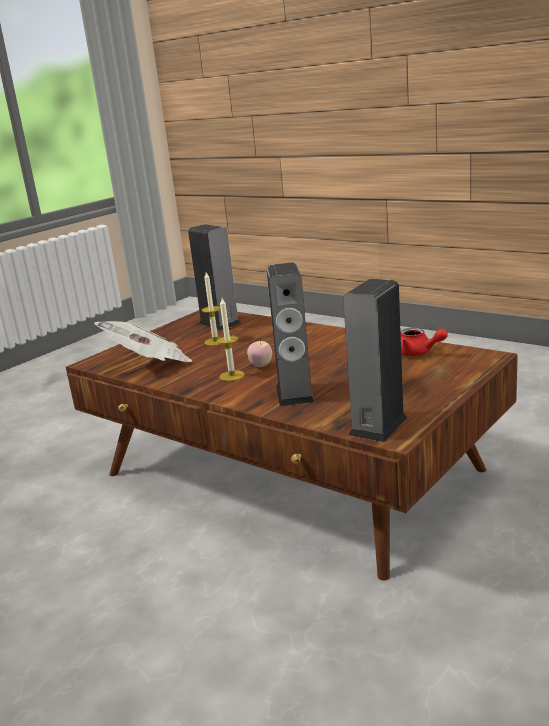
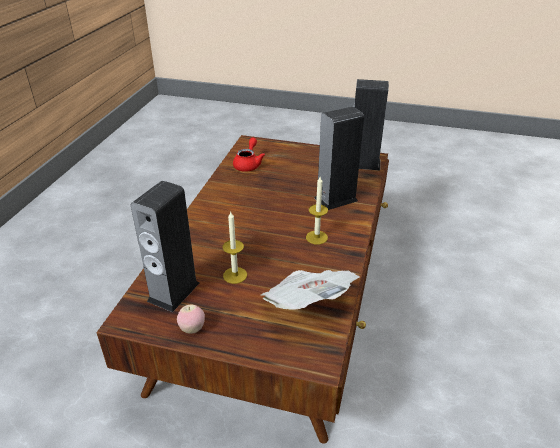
camera: 115 degrees left, 15 degrees up
(261, 366) = (290, 227): apple -> apple (192, 329)

